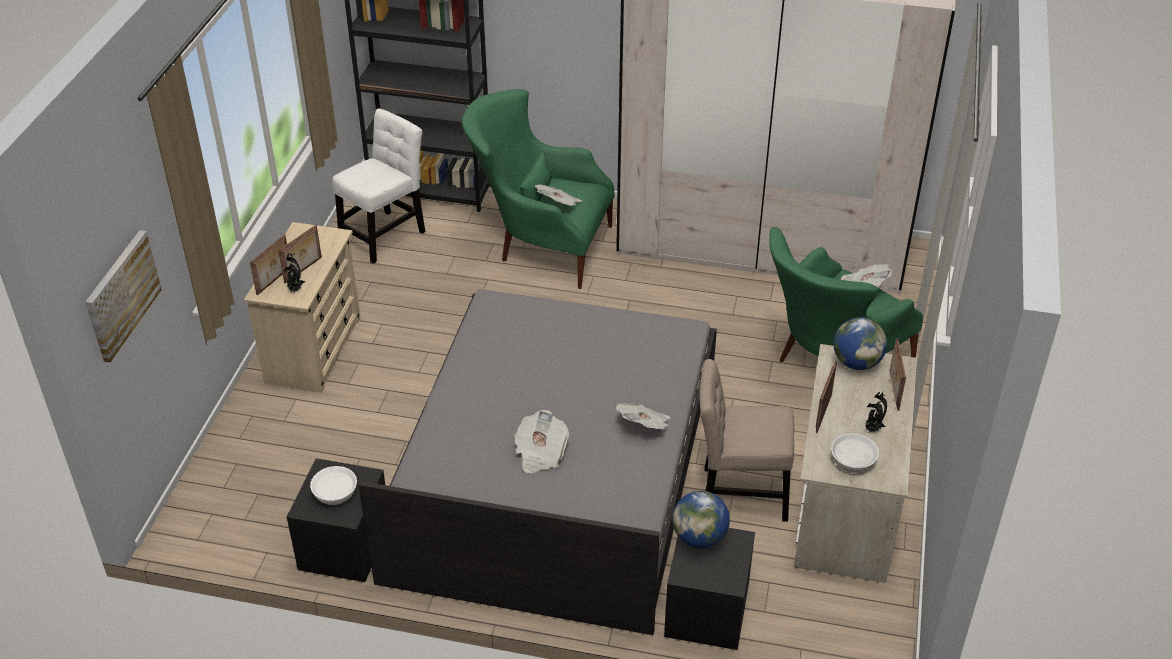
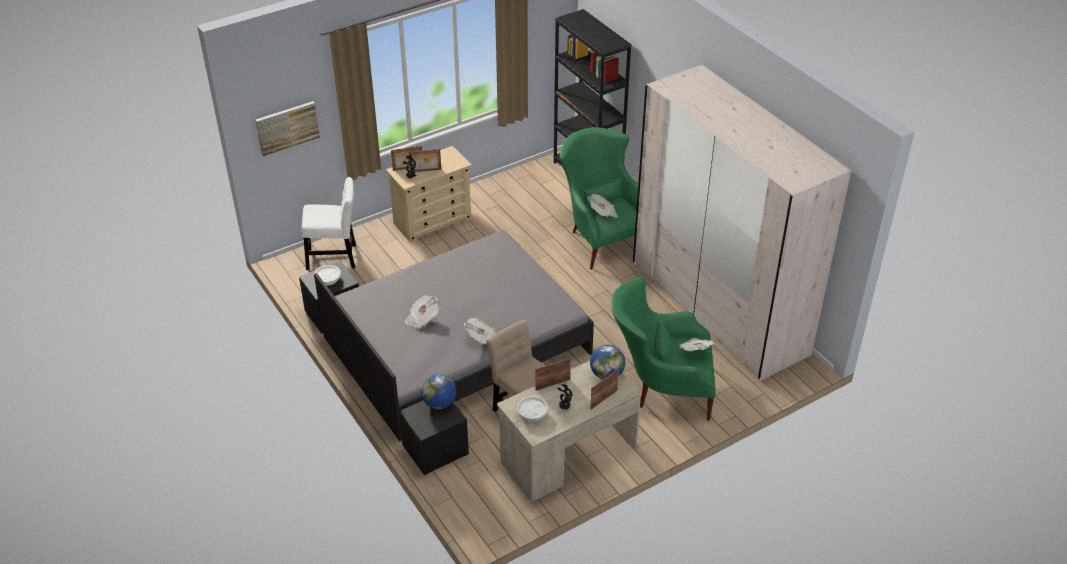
camera: 45 degrees right, 0 degrees up
(385, 235) = (535, 186): white chair -> white chair (334, 257)

